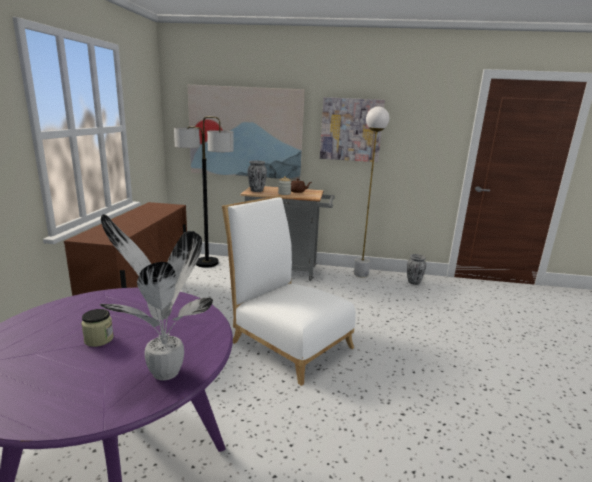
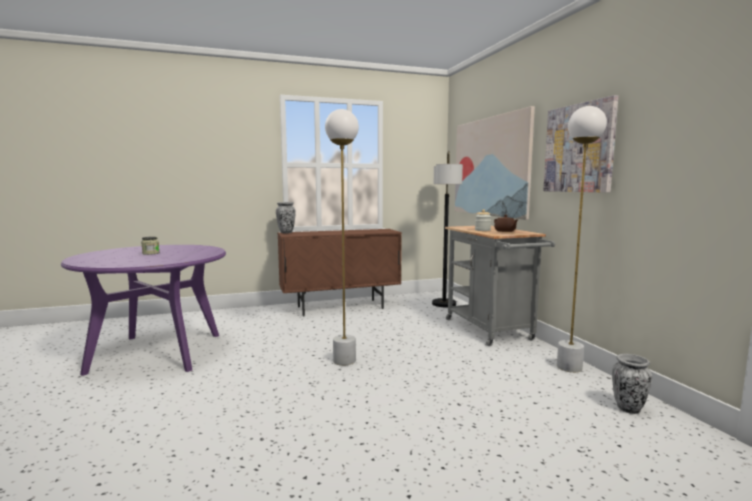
camera: 65 degrees right, 10 degrees down
(163, 372) = (115, 262): potted plant -> none
(256, 191) = (468, 227): vase -> vase (286, 232)
(286, 341) = (344, 361): white chair -> white floor lamp

